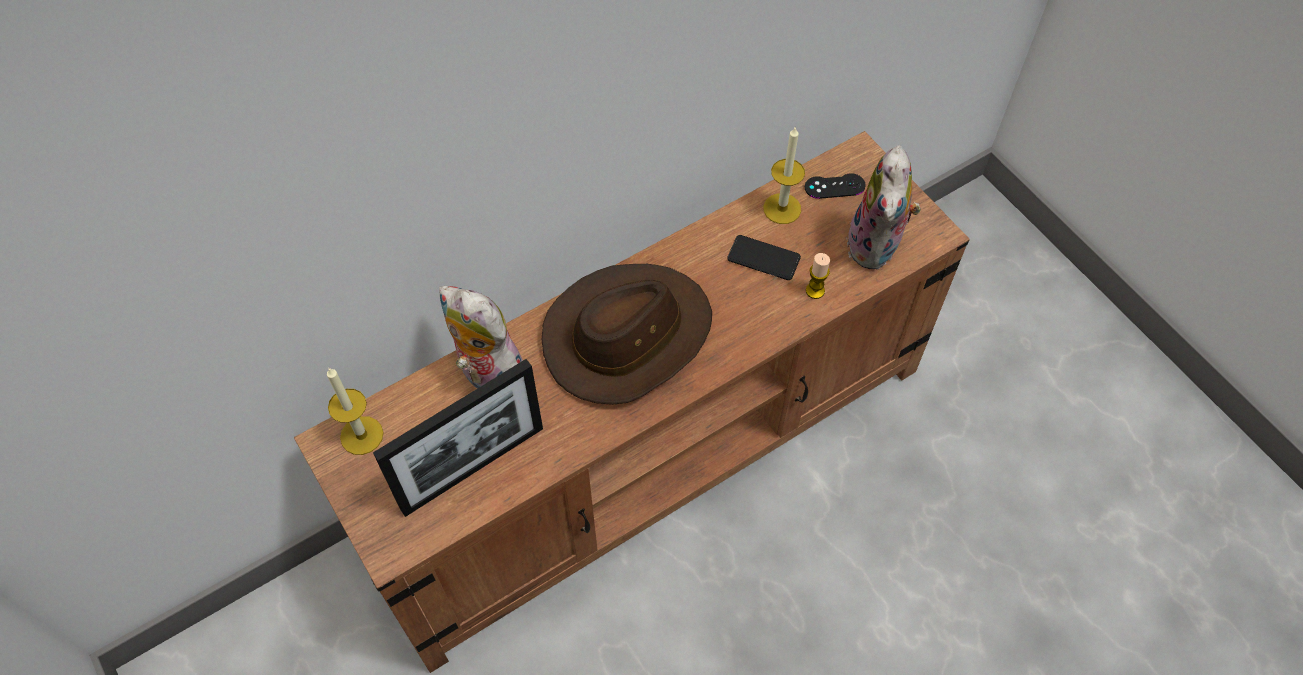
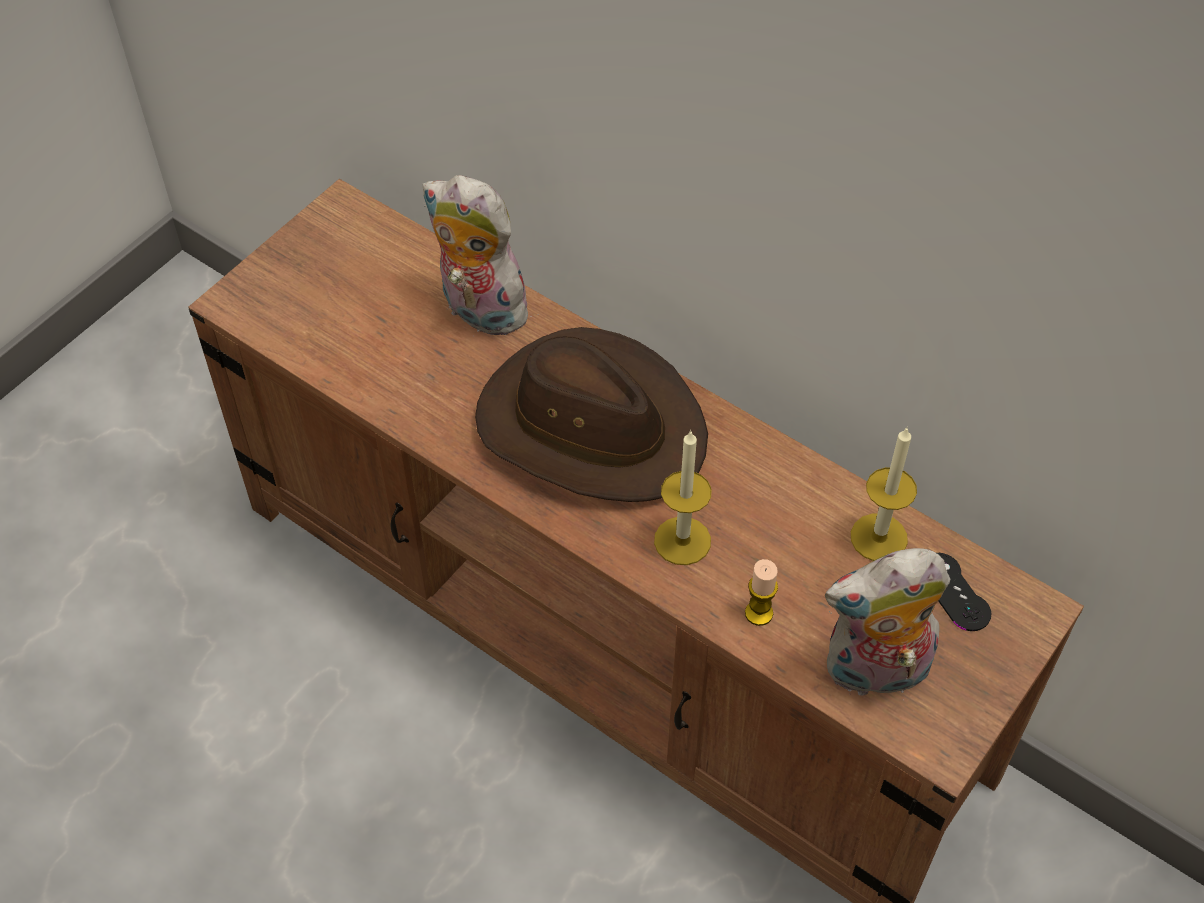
camera: 70 degrees right, 5 degrees down
(361, 435) = (360, 230): candle -> candle (682, 541)
(473, 468) = (354, 337): picture frame -> none
(488, 376) = (478, 310): plush toy -> plush toy turned 75 degrees counterclockwise
(763, 258) = (782, 538): phone -> none

